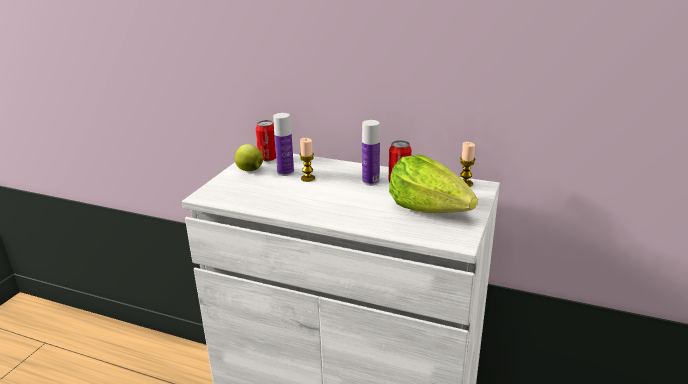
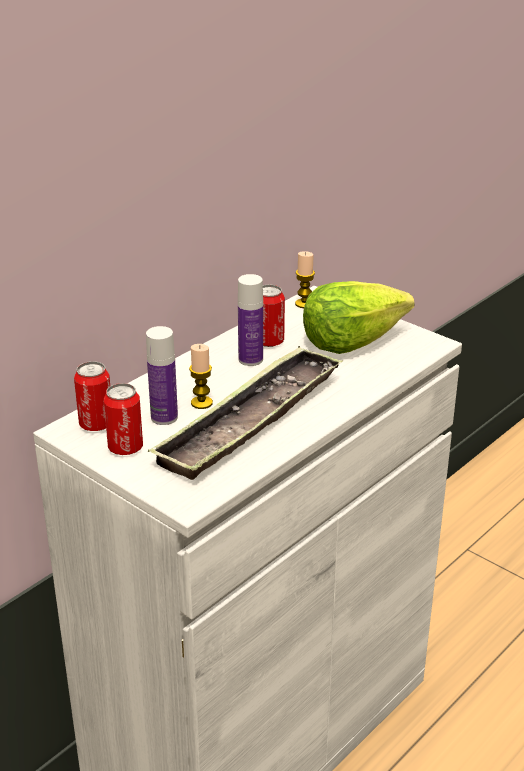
camera: 70 degrees left, 5 degrees up
(249, 170) = (125, 448): apple -> can
(297, 195) = (250, 420): none -> tray

